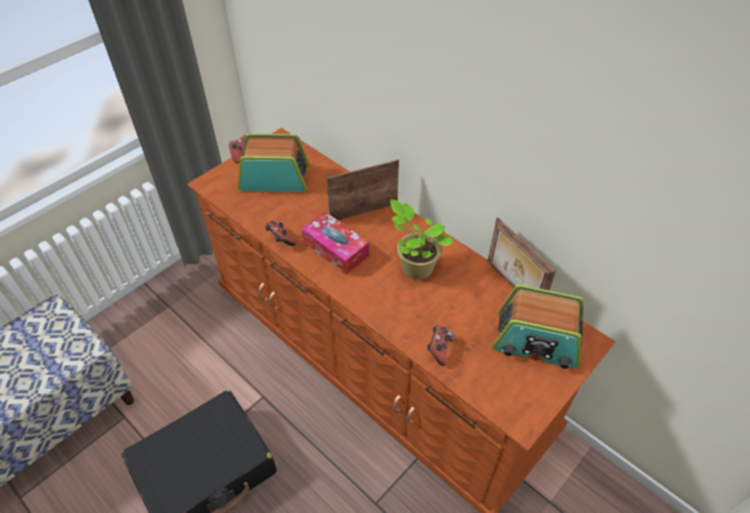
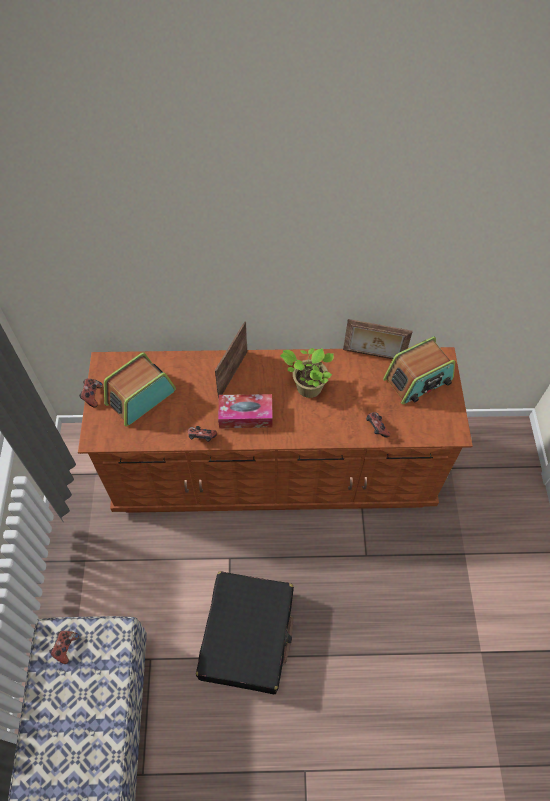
camera: 45 degrees left, 10 degrees up
(46, 328) = (65, 647): none -> game controller

